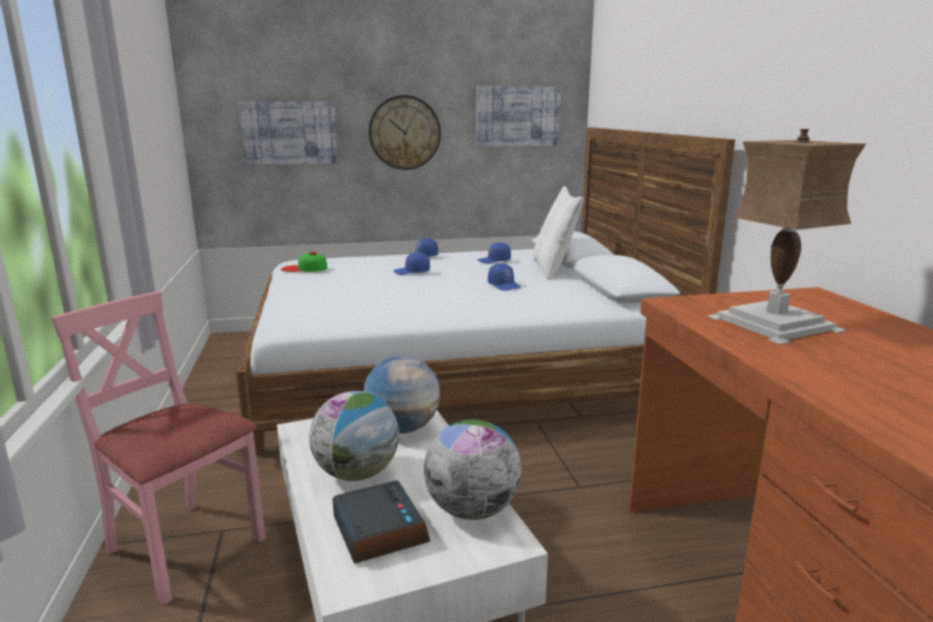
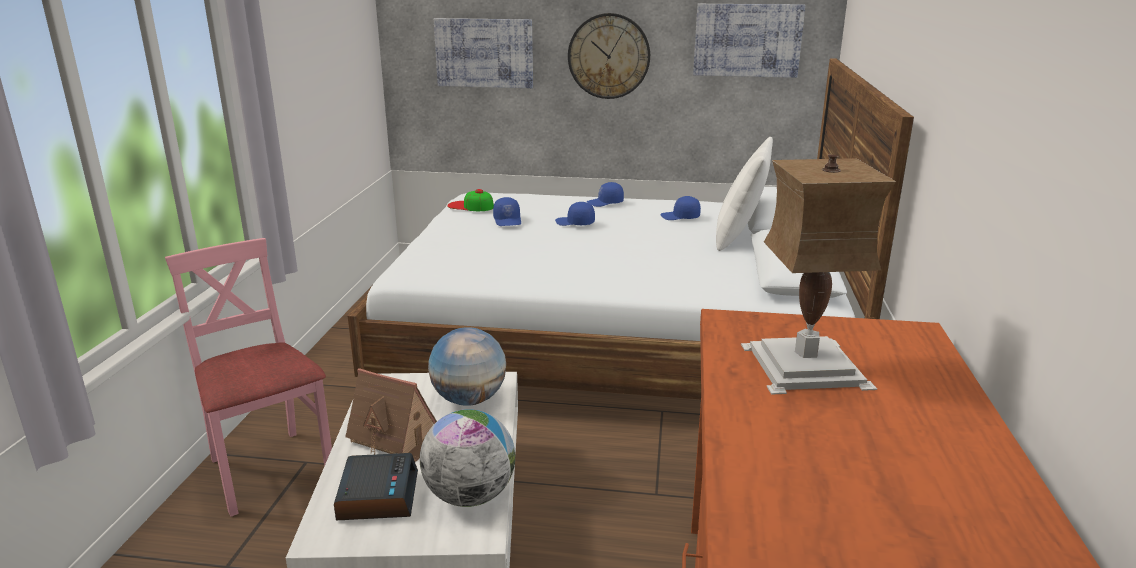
camera: 20 degrees right, 5 degrees up
(357, 473) = (397, 437): globe -> toy house
(504, 285) = (661, 253): blue cap -> blue cap (508, 220)

